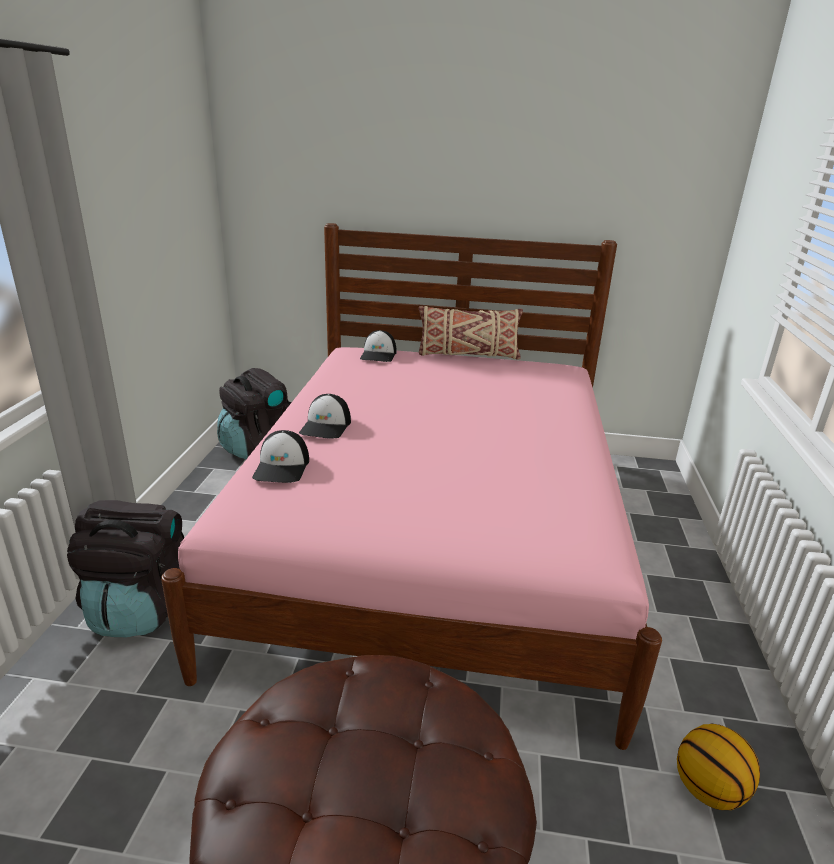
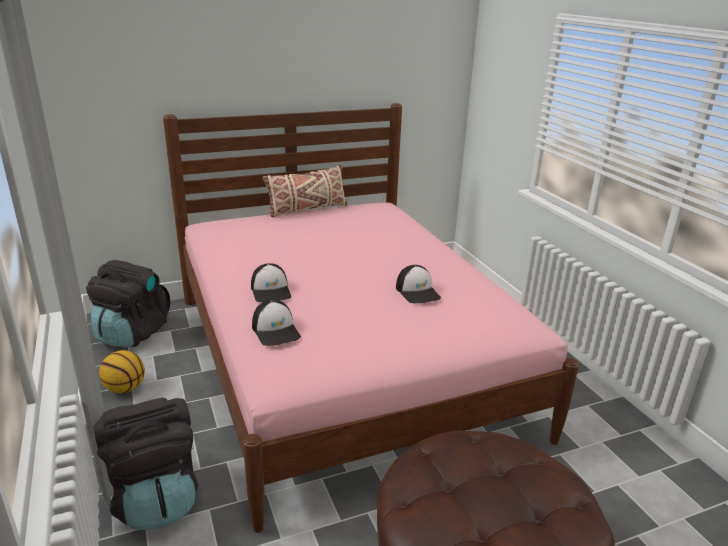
camera: 30 degrees left, 0 degrees up
(379, 355) = (240, 224): cap -> cap (418, 292)
(708, 790) = (608, 446): basketball -> basketball (125, 388)

